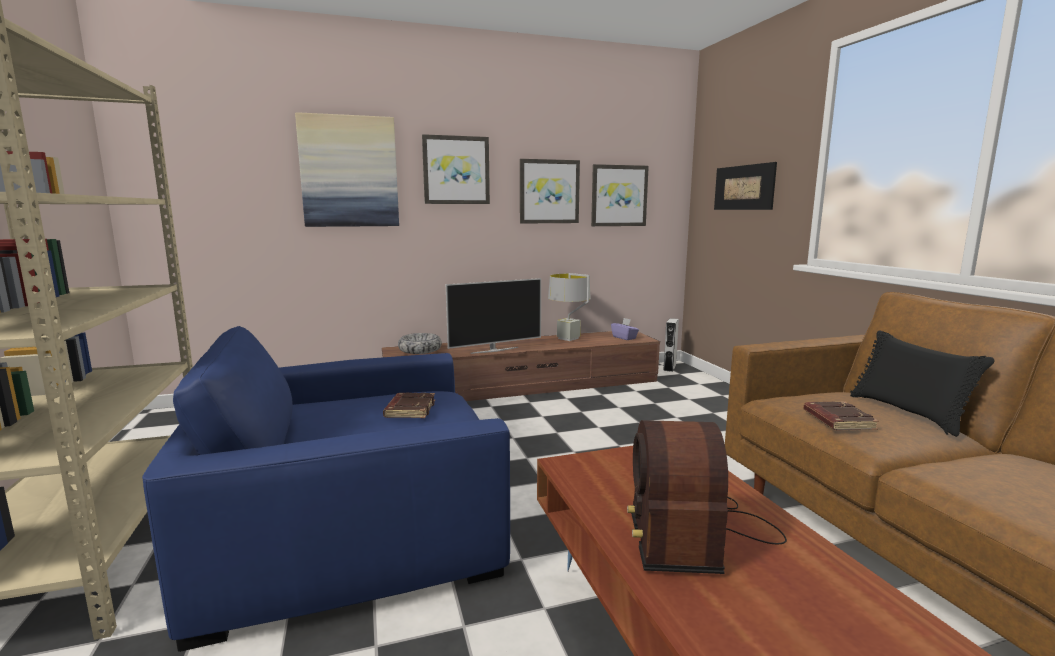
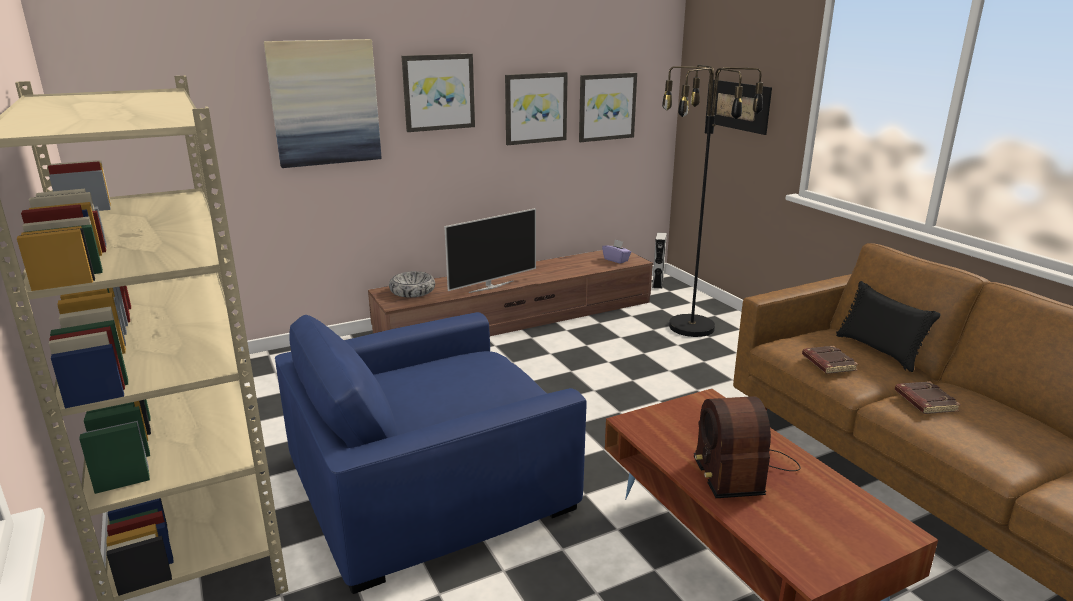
camera: 10 degrees left, 10 degrees up
(409, 409) = (476, 379): brown book -> brown book (924, 401)
(568, 338) = (560, 264): grey table lamp -> none
(694, 403) = (690, 327): none -> floor lamp

